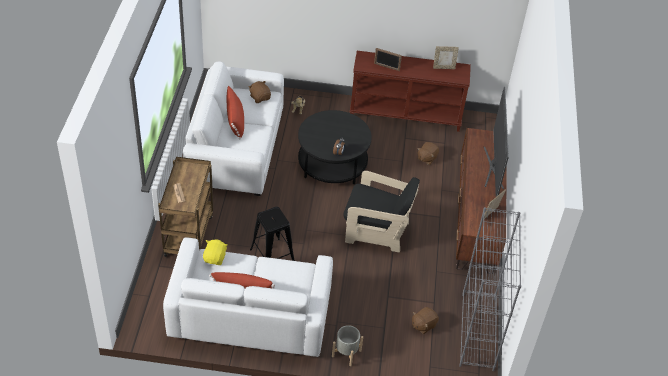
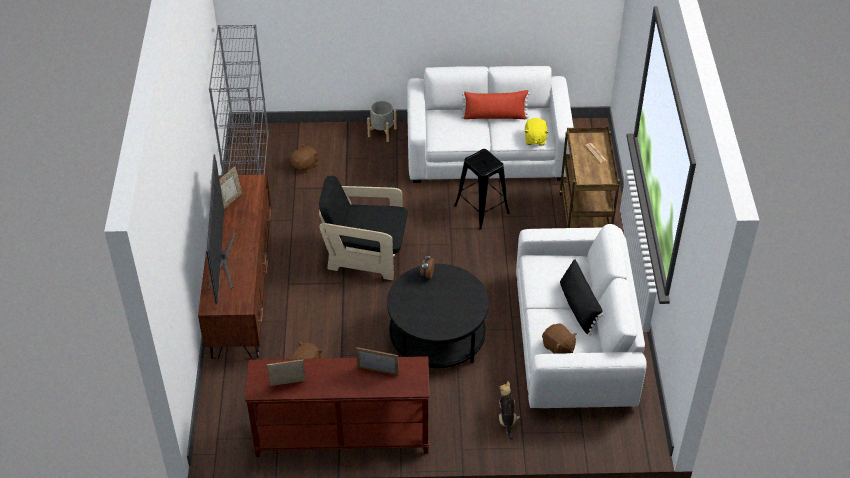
camera: 175 degrees right, 0 degrees up
(235, 120) = (578, 307): red pillow -> black pillow

